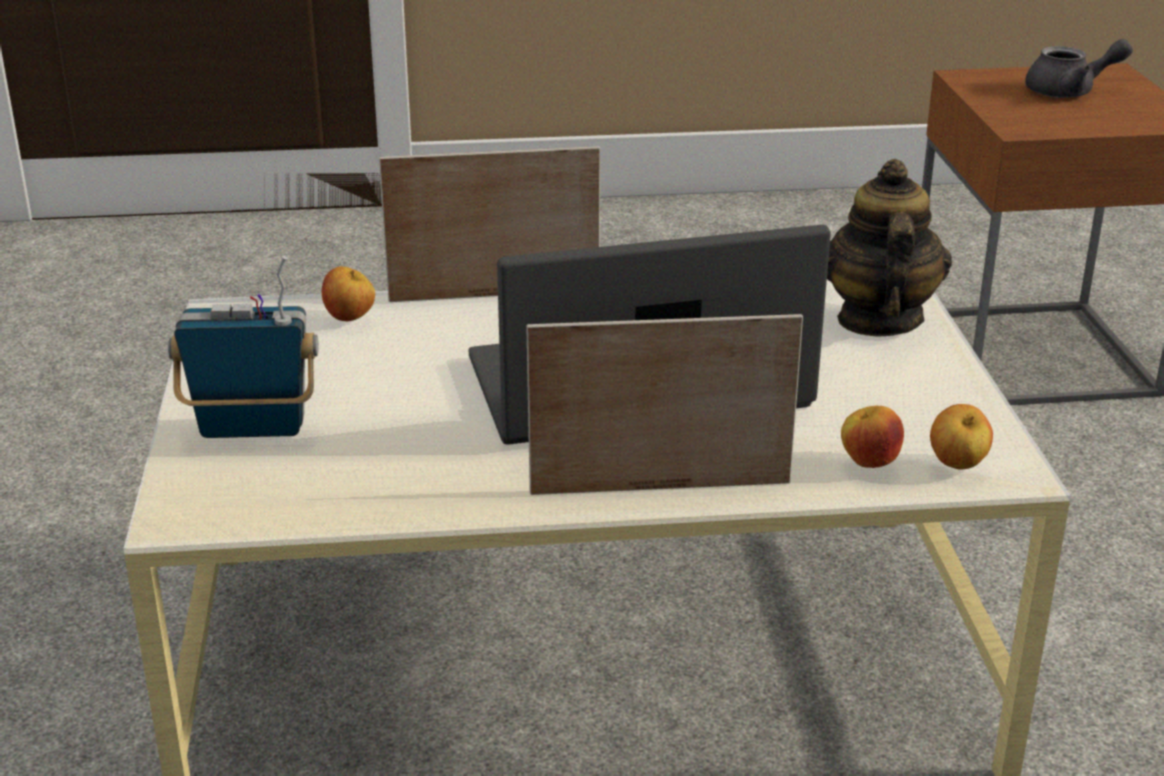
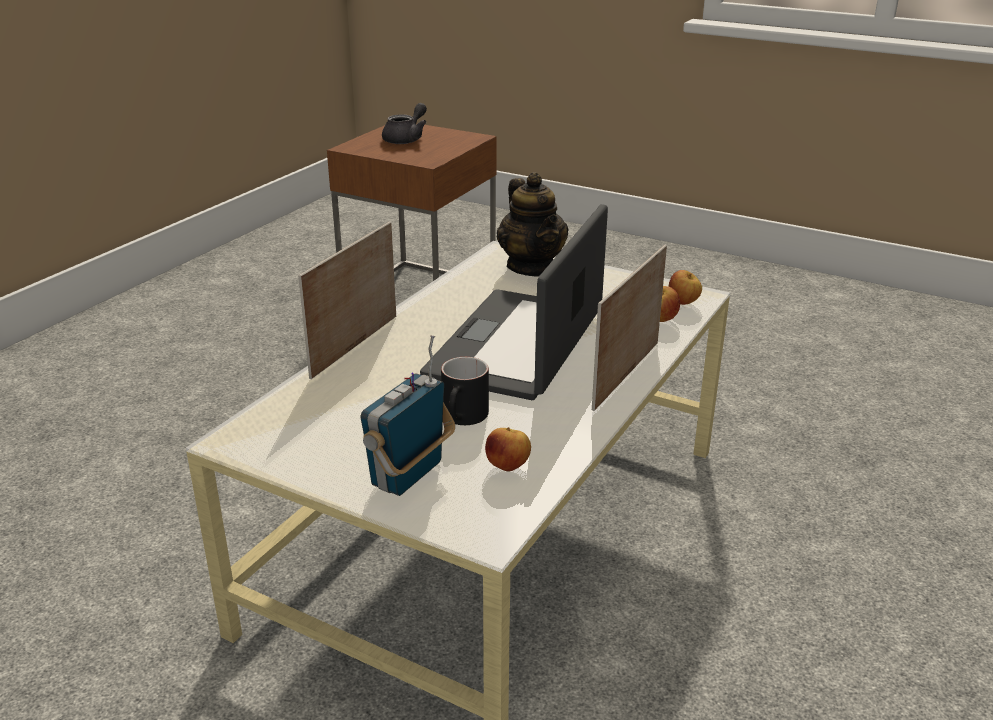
camera: 55 degrees left, 0 degrees up
(350, 319) = (313, 398): apple -> apple (508, 467)
(409, 416) = (464, 418): none -> black mug
(878, 320) = (532, 267): teapot -> teapot turned 150 degrees counterclockwise

